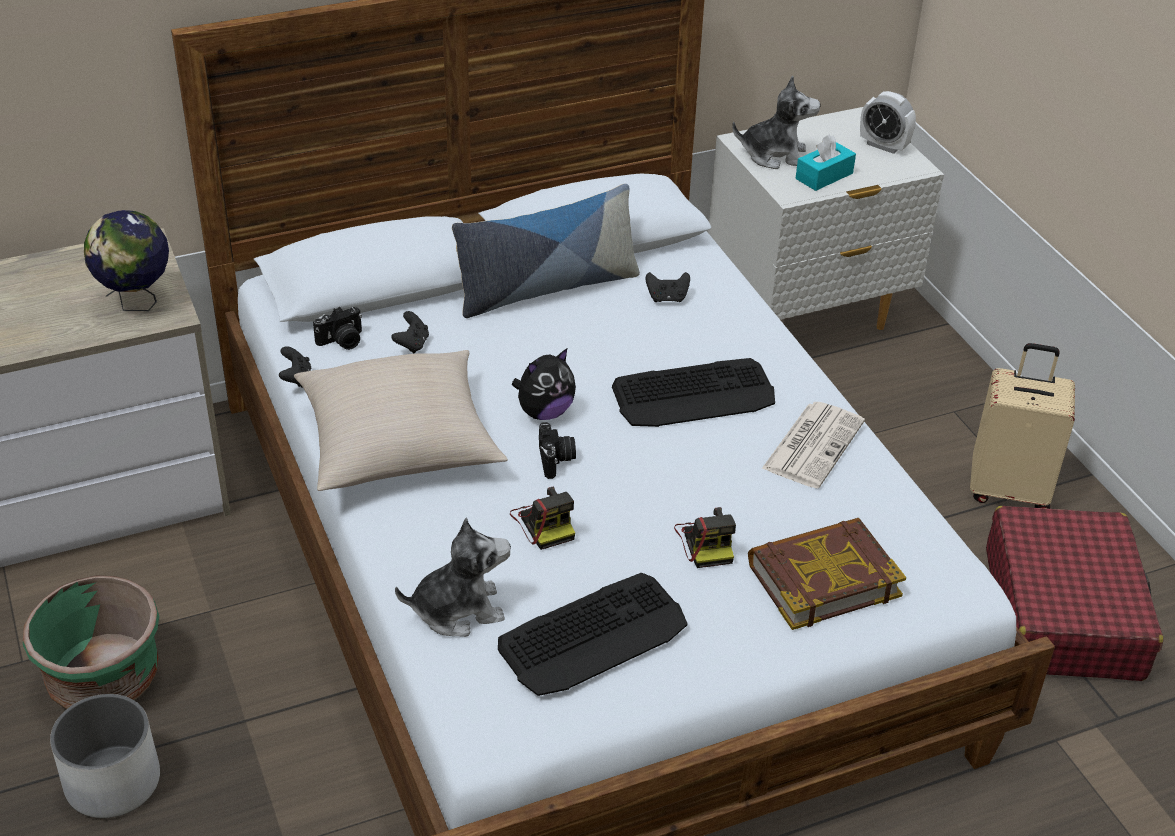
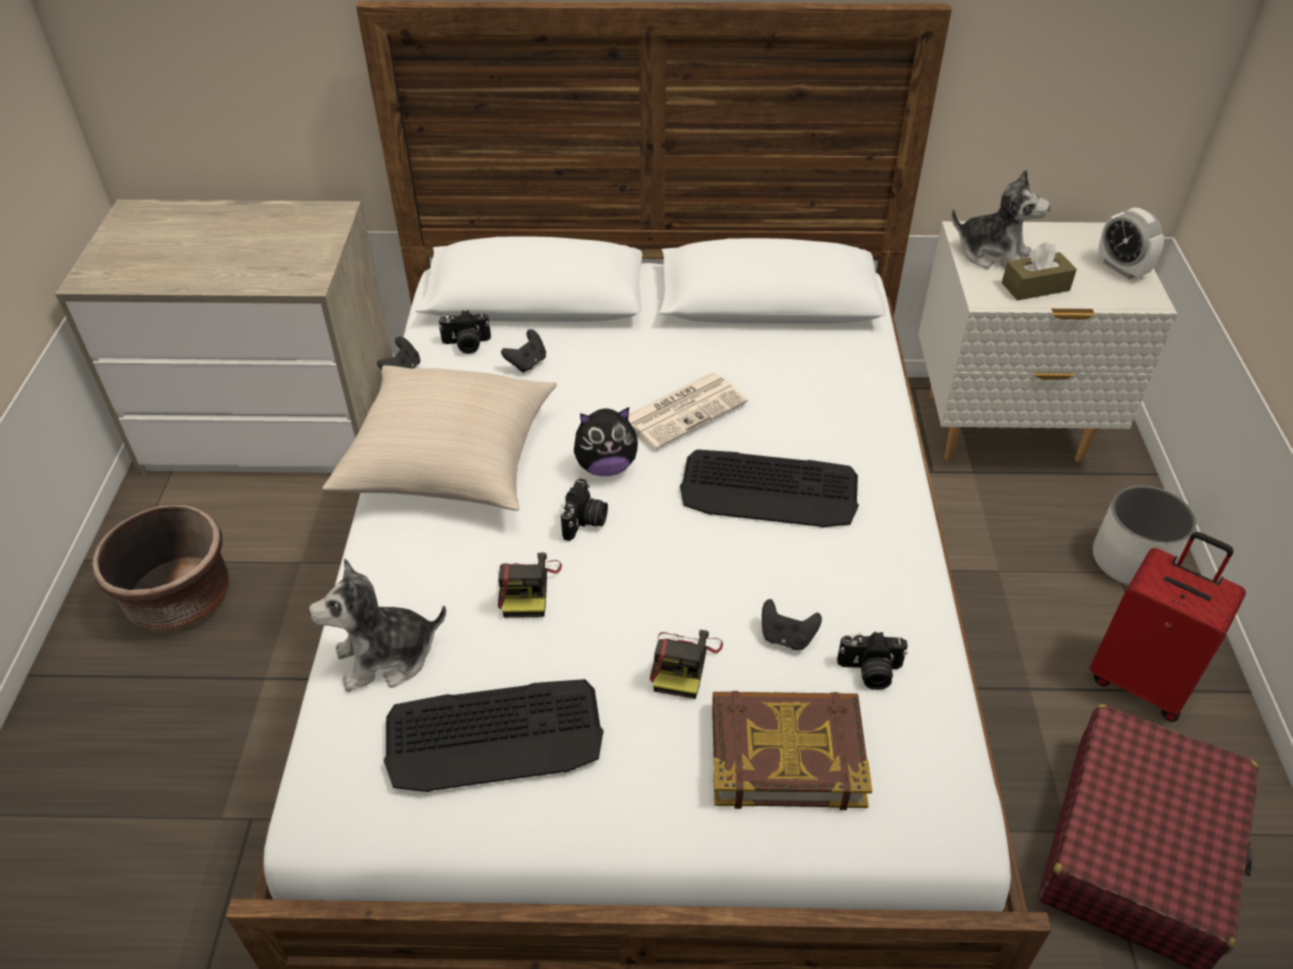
camera: 25 degrees right, 5 degrees up
(104, 680) = (180, 599): green planter -> brown planter
(113, 782) = (127, 698): white planter -> white planter (1132, 560)
(136, 303) = (287, 264): globe -> none
(458, 610) = (386, 657): plush toy -> plush toy turned 150 degrees clockwise
(546, 288) = (689, 338): pillow -> none
(667, 298) = (803, 378): black game controller -> black game controller (787, 637)
(813, 444) = (868, 583): newspaper -> newspaper (684, 410)
(824, 176) = (1035, 287): turquoise tissue box -> brown tissue box
(851, 506) = (870, 672): none -> camera
(1009, 490) = (1140, 680): beige suitcase -> red suitcase

